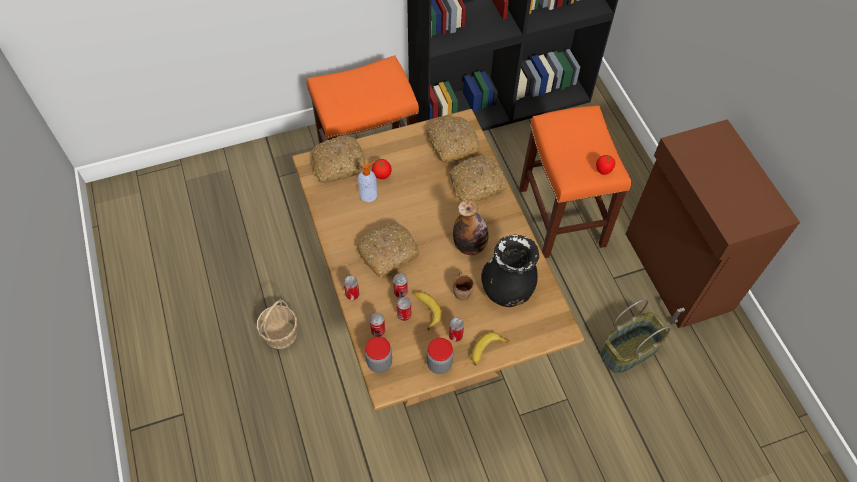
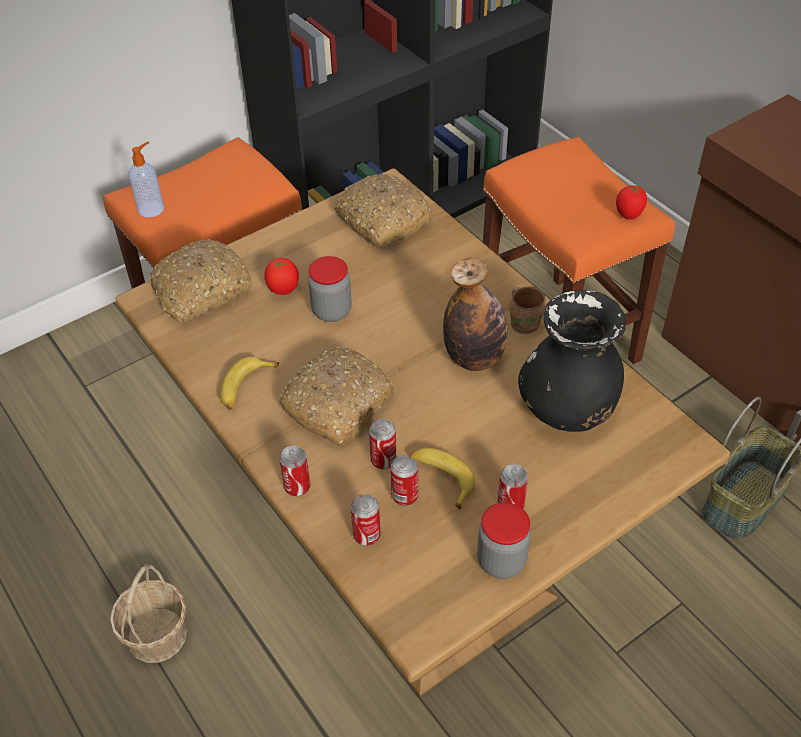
camera: 15 degrees left, 10 degrees down
(369, 195) = (271, 323): soap dispenser -> soap dispenser (152, 208)
(379, 362) = (390, 590): jar -> jar (332, 311)
(463, 292) = (494, 433): brown mug -> brown mug (525, 323)
(476, 185) = (447, 268): bread -> none
(486, 351) = (576, 516): banana -> banana (245, 388)

